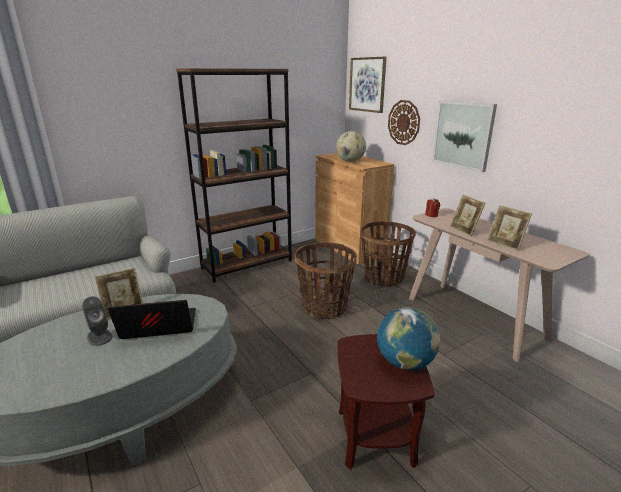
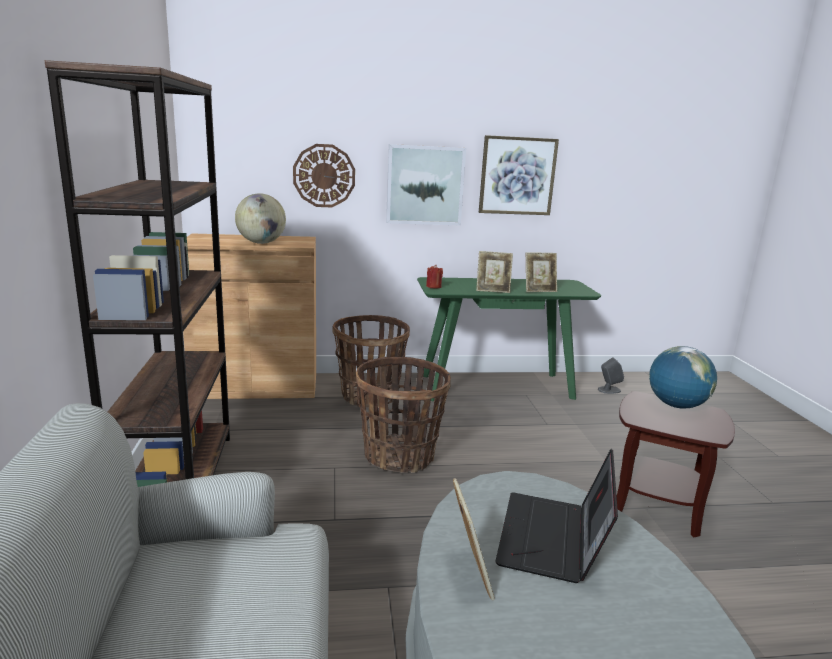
camera: 65 degrees left, 5 degrees down
(99, 336) = (557, 612): grey speaker -> grey speaker (609, 390)
(367, 84) = (235, 119): picture -> picture (517, 176)
(474, 317) = (496, 386): beige console table -> green console table

